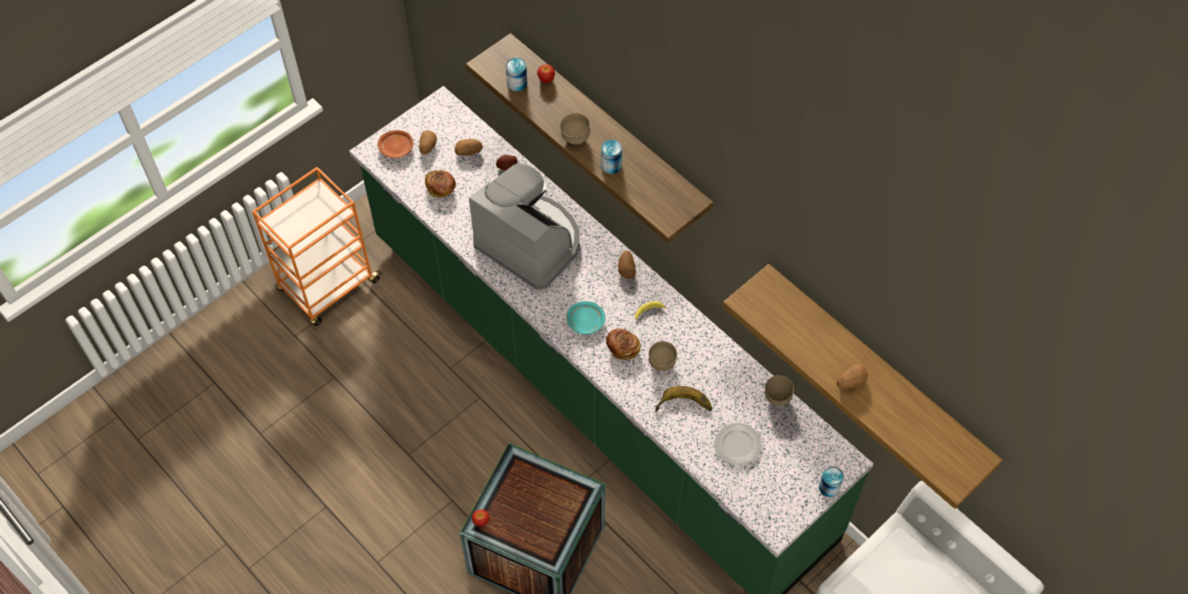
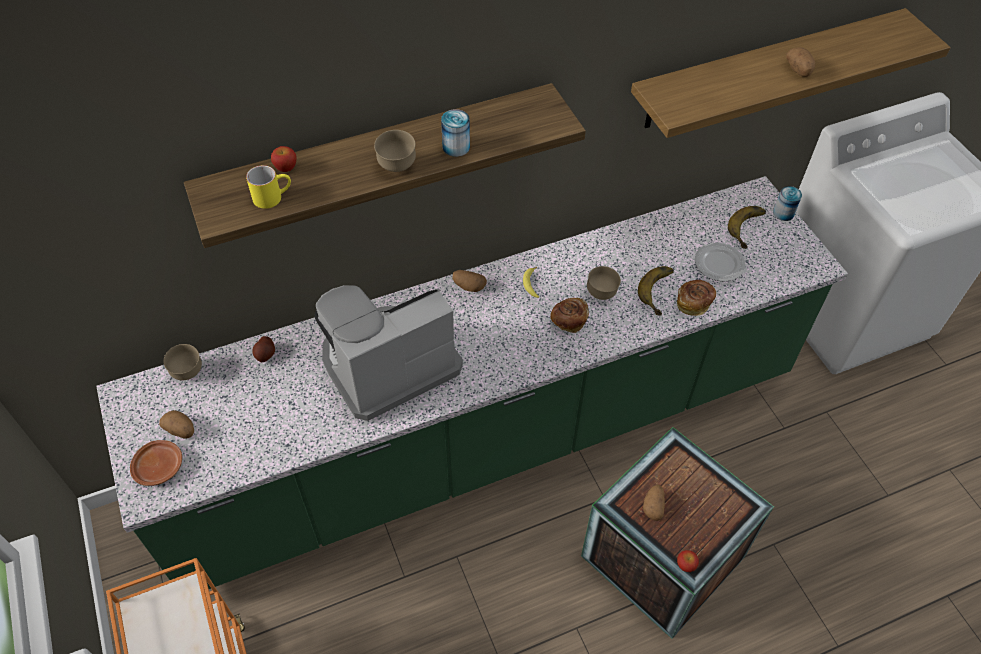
camera: 70 degrees left, 5 degrees down
(441, 189) = (255, 433): bread -> bread (694, 303)
(469, 152) = (218, 387): potato -> potato (653, 506)
(517, 83) = (273, 196): can -> yellow mug
(585, 321) = (520, 344): turquoise plate -> none
(777, 398) = (674, 218): brown bowl -> brown bowl (188, 373)
(793, 463) = (750, 229): none -> banana

